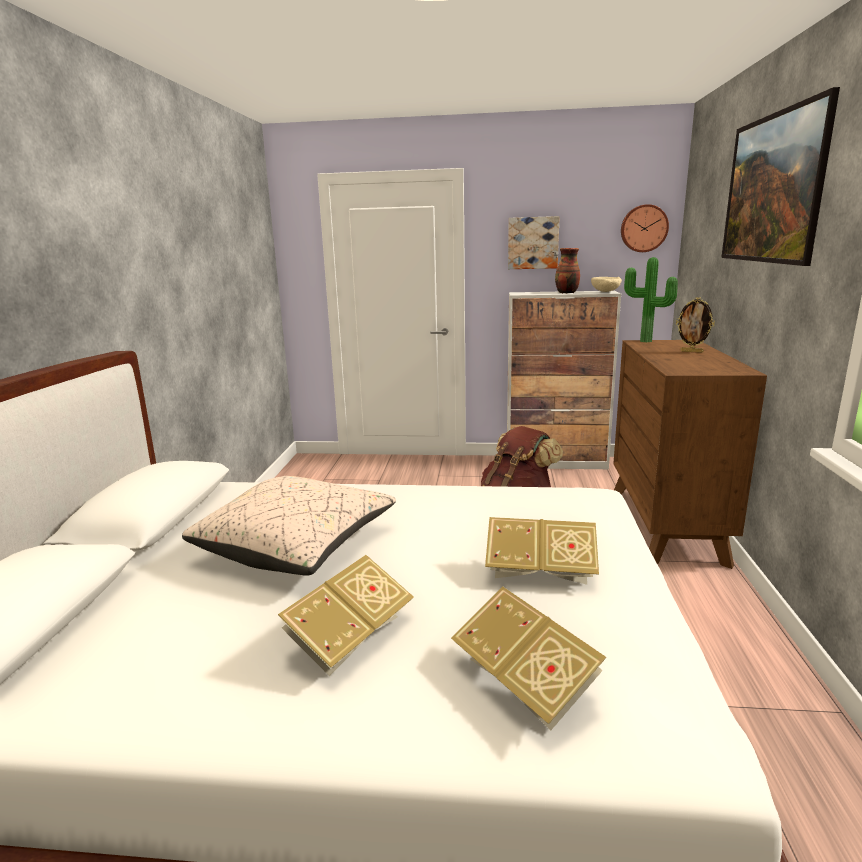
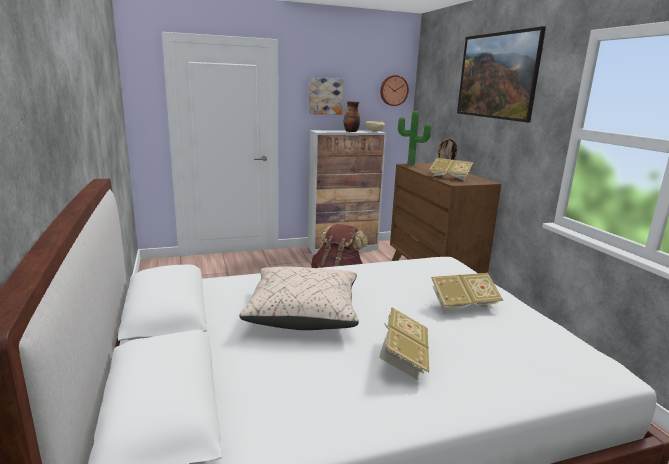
camera: 25 degrees left, 0 degrees up
(525, 681) = (517, 359): book -> book (450, 177)

